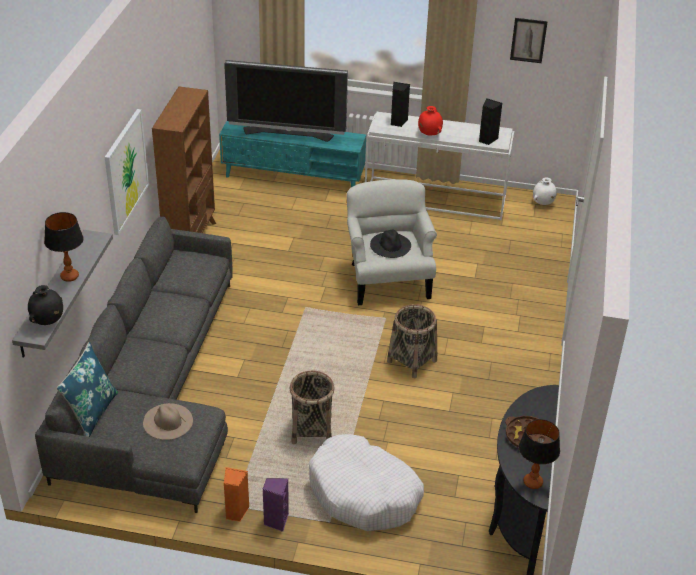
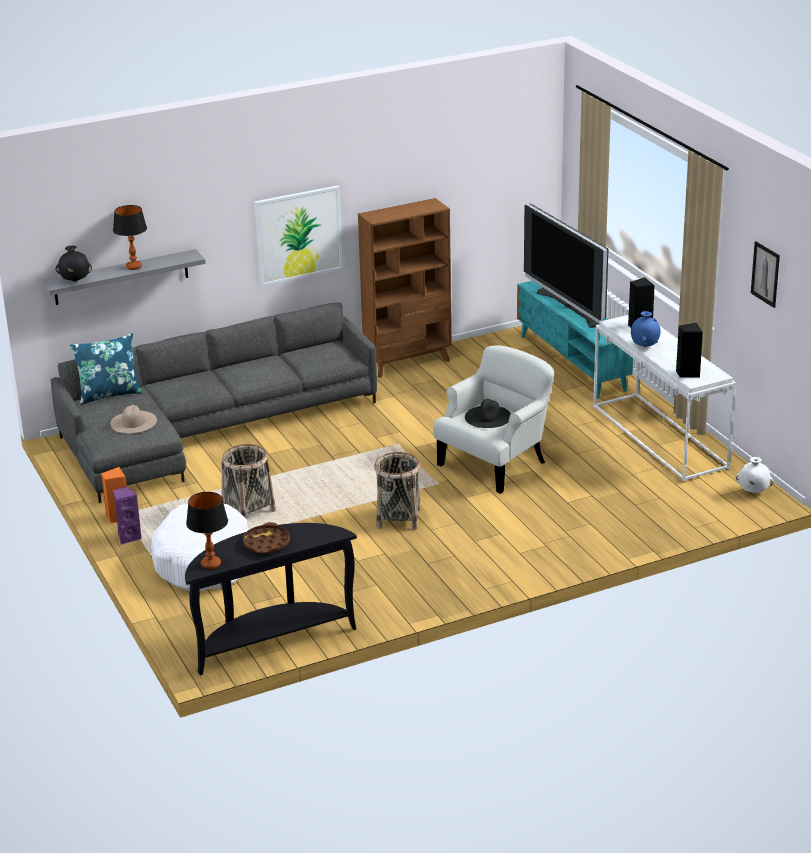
camera: 55 degrees right, 10 degrees down
(429, 134) = (644, 346): red vase -> blue vase

